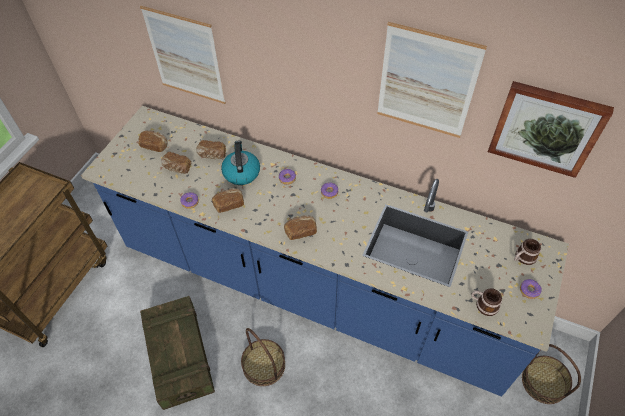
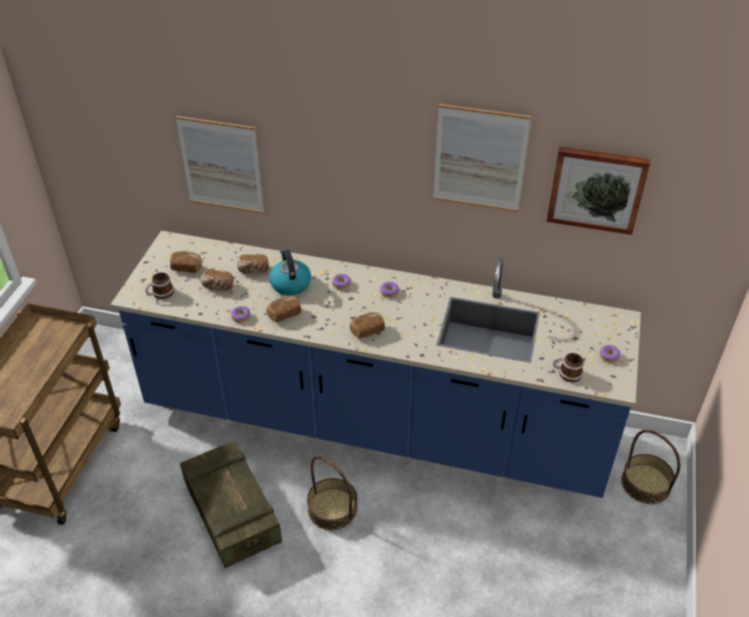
camera: 10 degrees left, 10 degrees down
(523, 257) = (598, 329): mug -> mug (160, 294)

